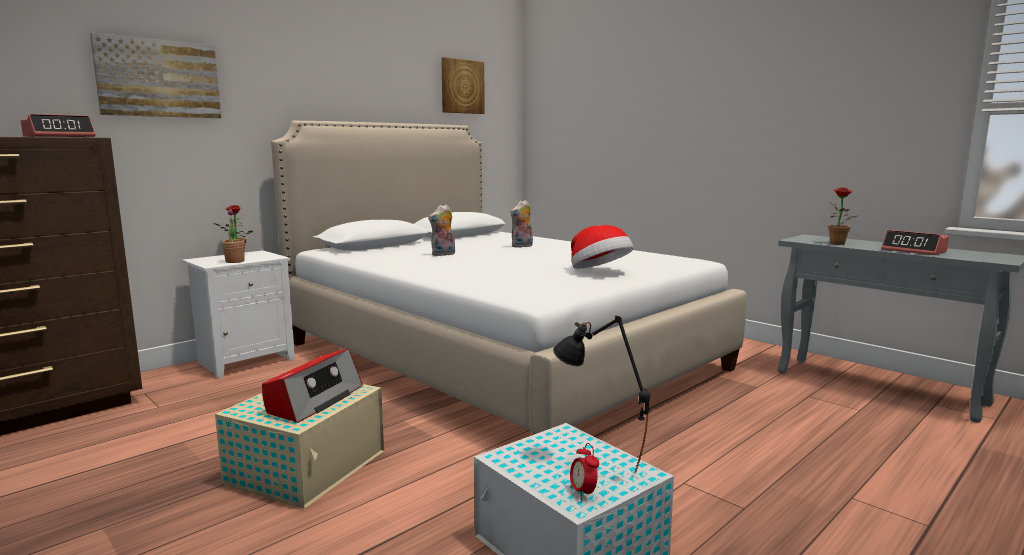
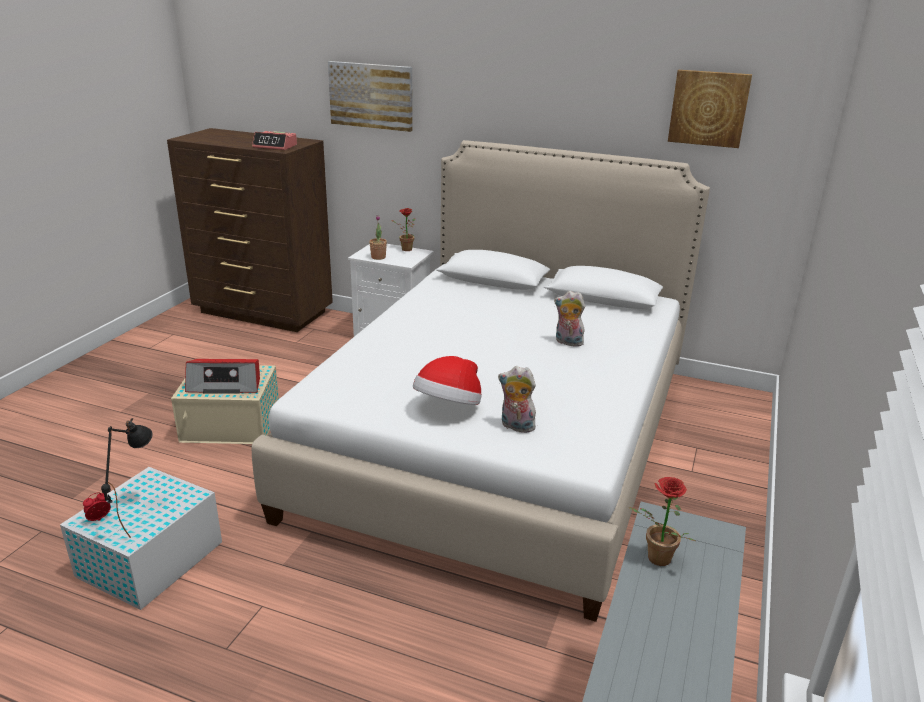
camera: 65 degrees right, 15 degrees up
(443, 254) = (475, 317): plush toy -> plush toy (516, 426)
(914, 251) = (647, 641): alarm clock -> none

